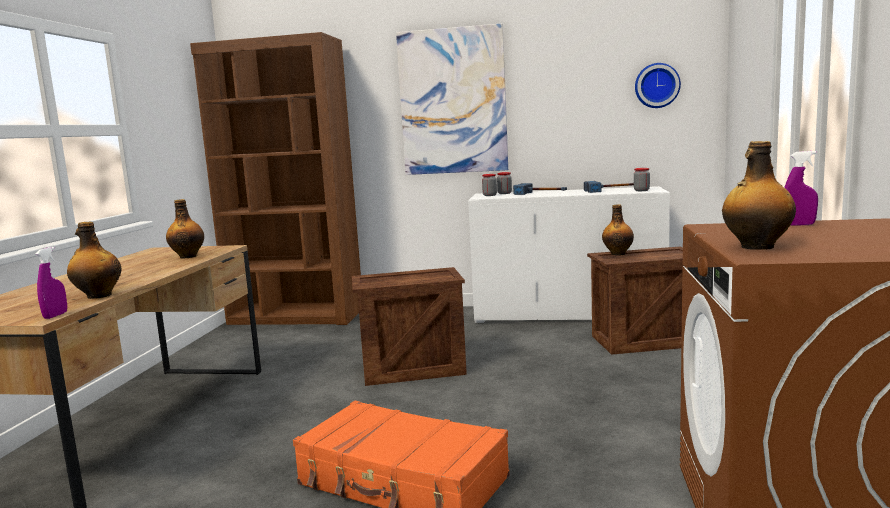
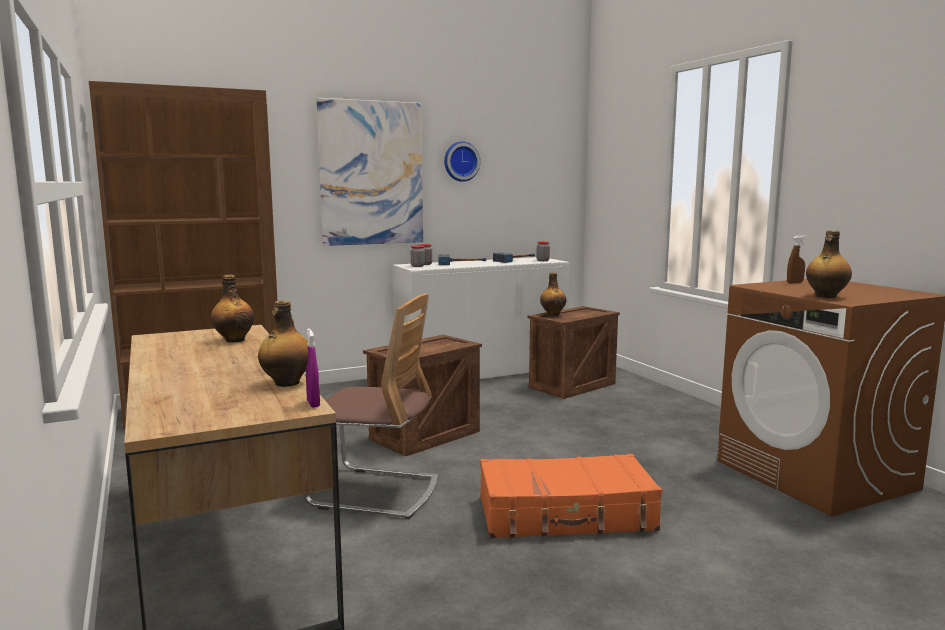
camera: 35 degrees left, 0 degrees up
(289, 413) = (374, 492): none -> chair
(656, 85) = (540, 172): wall clock -> wall clock (460, 161)
(798, 225) = (795, 283): purple spray bottle -> brown spray bottle

